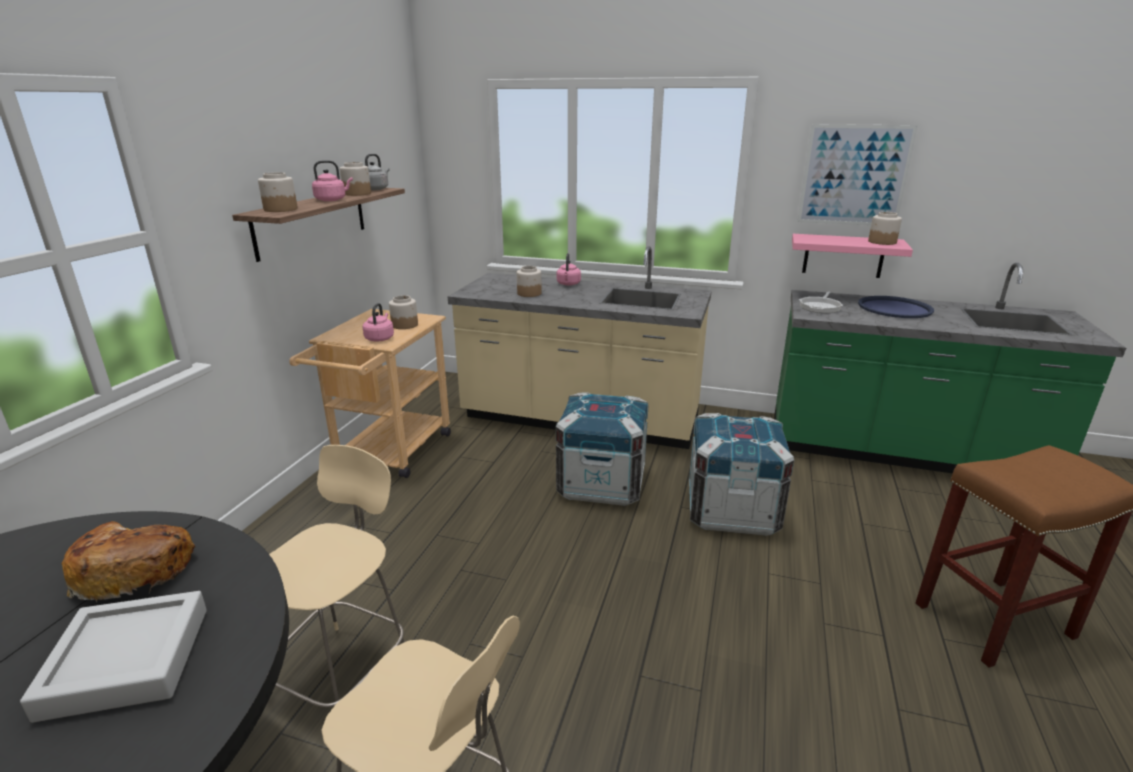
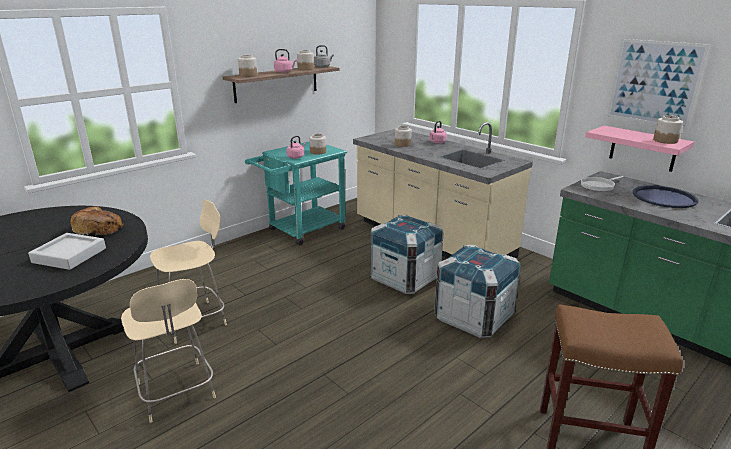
camera: 30 degrees right, 0 degrees up
(388, 454) = (301, 231): beige cart -> turquoise cart

